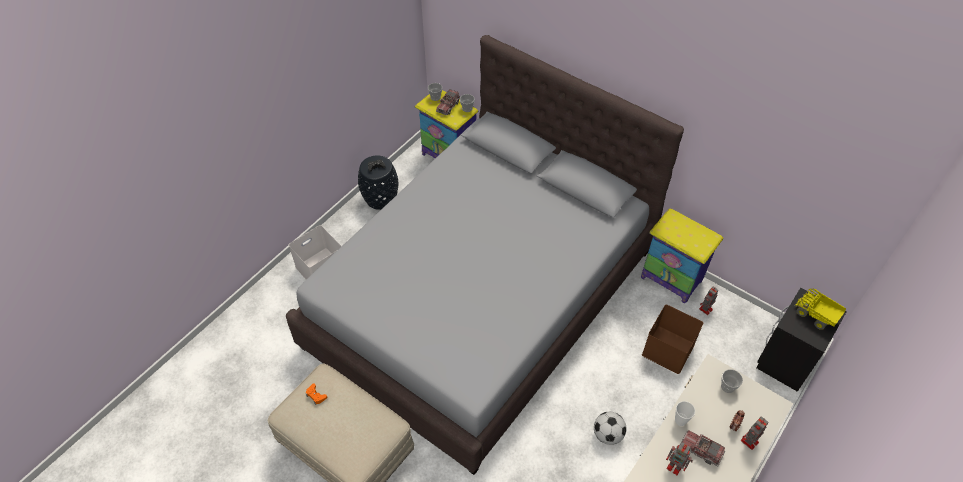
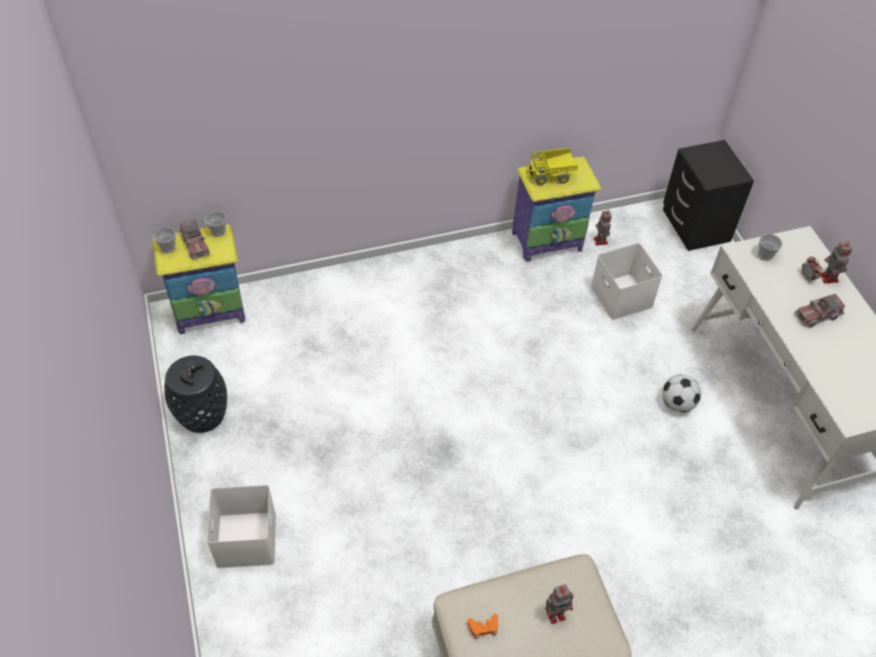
camera: 55 degrees left, 0 degrees up
(482, 298) = (435, 403): grey bed -> none
(667, 348) = (620, 296): brown storage box -> white storage box
(675, 467) = (823, 344): toy robot -> toy robot (556, 613)
(680, 421) = (778, 310): cup -> none
(816, 316) = (715, 160): toy truck -> toy truck (551, 175)

